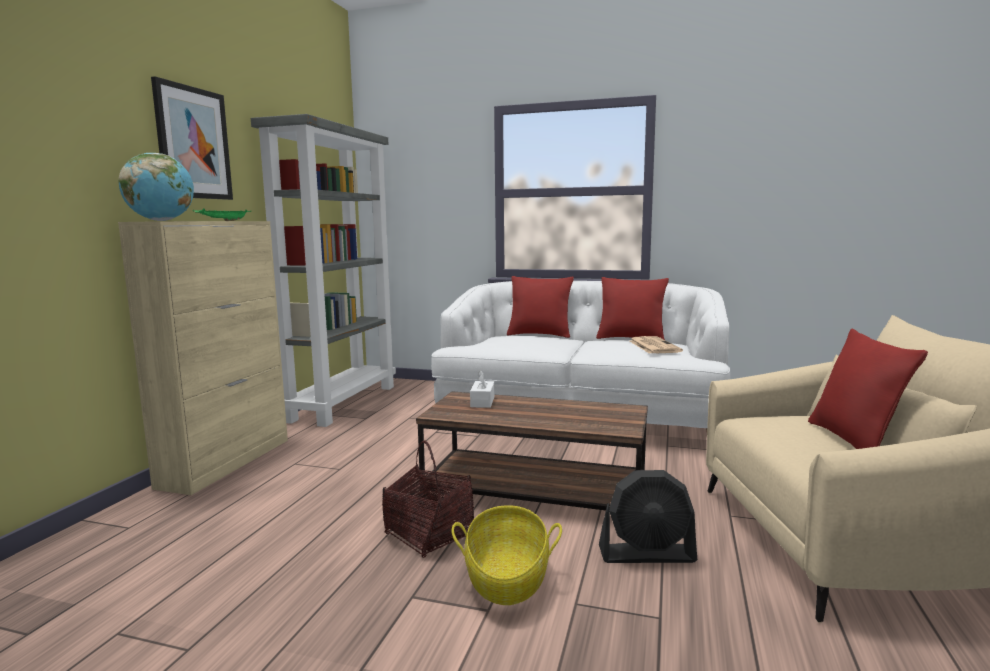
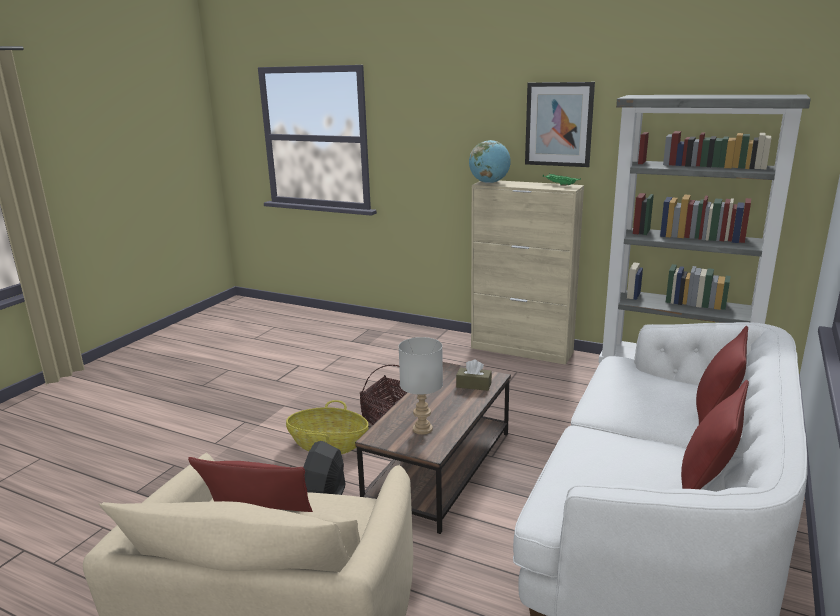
camera: 100 degrees right, 10 degrees up
(482, 401) = (473, 385): white tissue box -> brown tissue box
(593, 414) = (422, 429): none -> grey table lamp
(653, 346) = (614, 480): newspaper -> none

